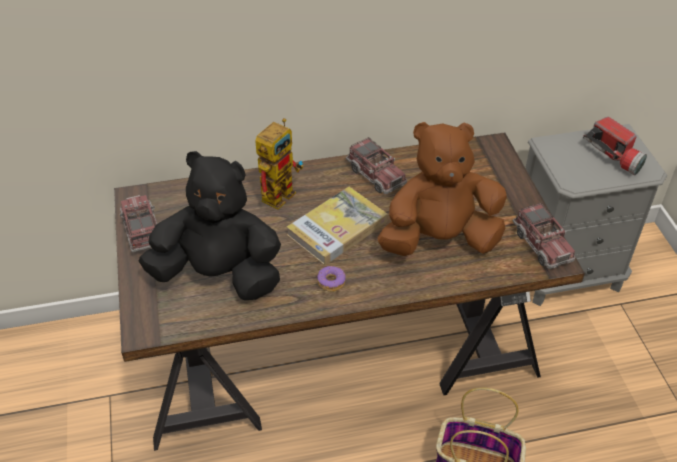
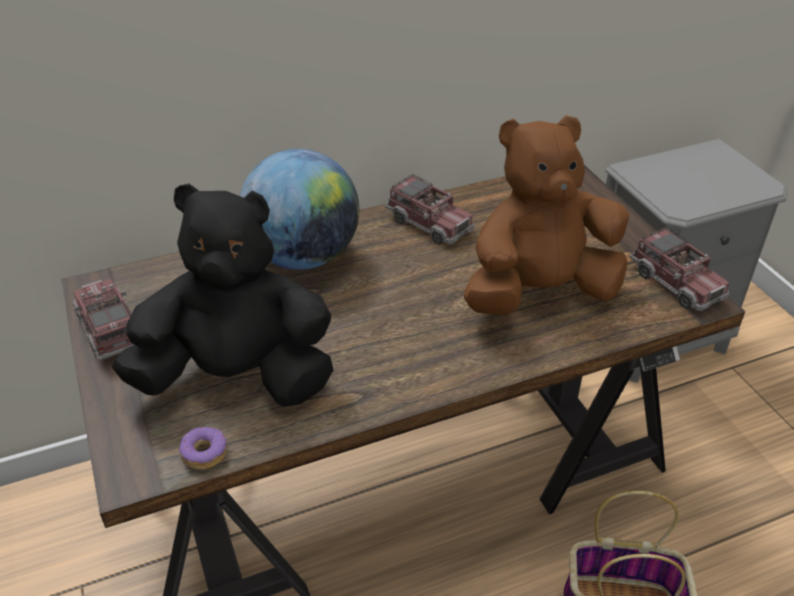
camera: 10 degrees left, 5 degrees down
(280, 191) = (303, 257): toy robot -> globe
(331, 282) = (405, 366): donut -> donut (204, 453)
(337, 228) = (395, 295): book -> none
(615, 155) = (718, 173): flashlight -> none

